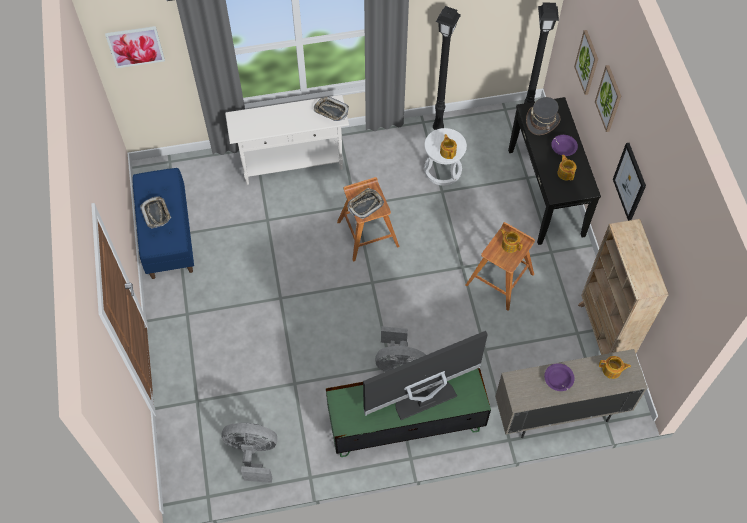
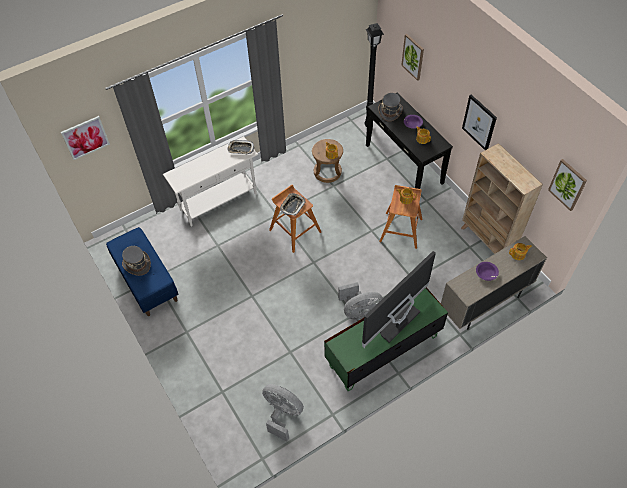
camera: 20 degrees left, 5 degrees down
(156, 213) = (137, 264): tray -> grey hat
(253, 453) = (282, 414): grey fan -> grey fan turned 45 degrees clockwise
(437, 128) = (310, 146): black floor lamp -> none
(443, 170) = (327, 172): white stool -> brown stool
(609, 98) = (442, 72): picture -> picture (567, 184)

